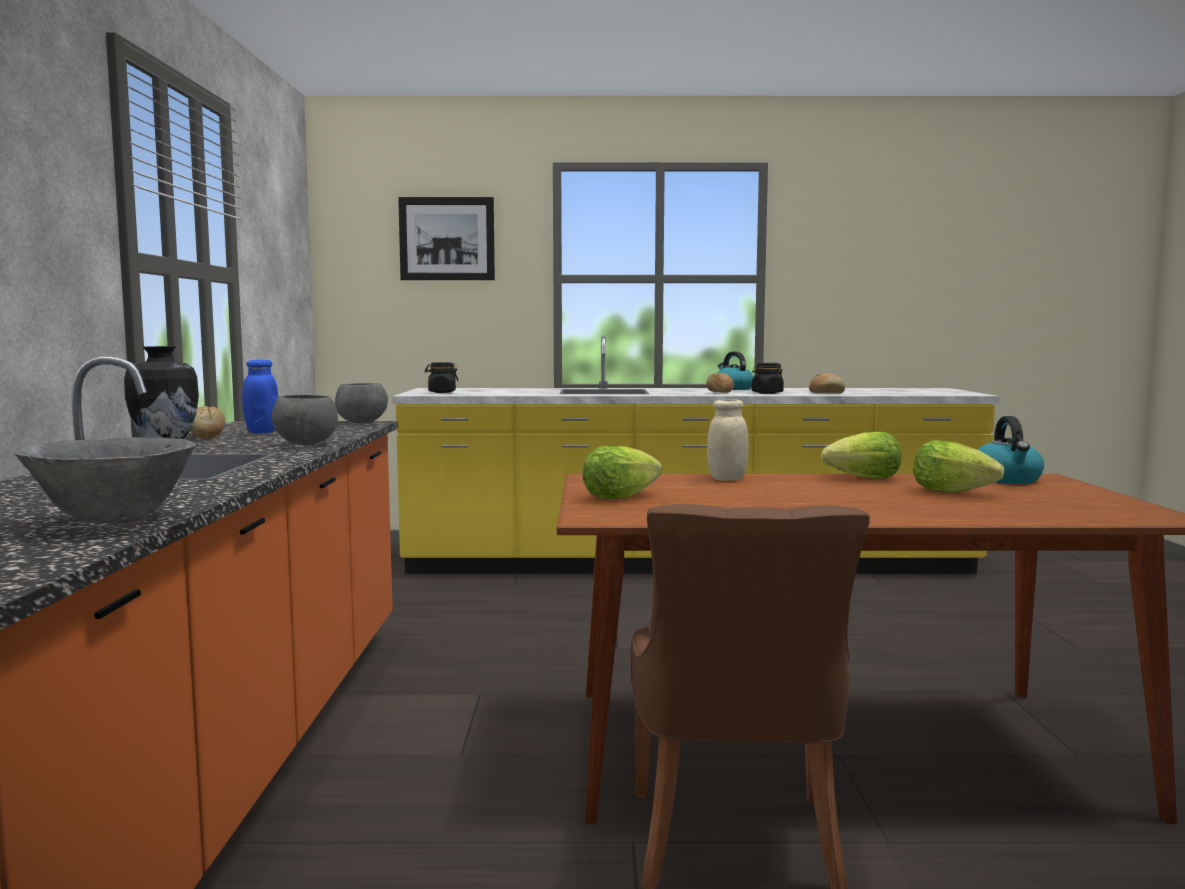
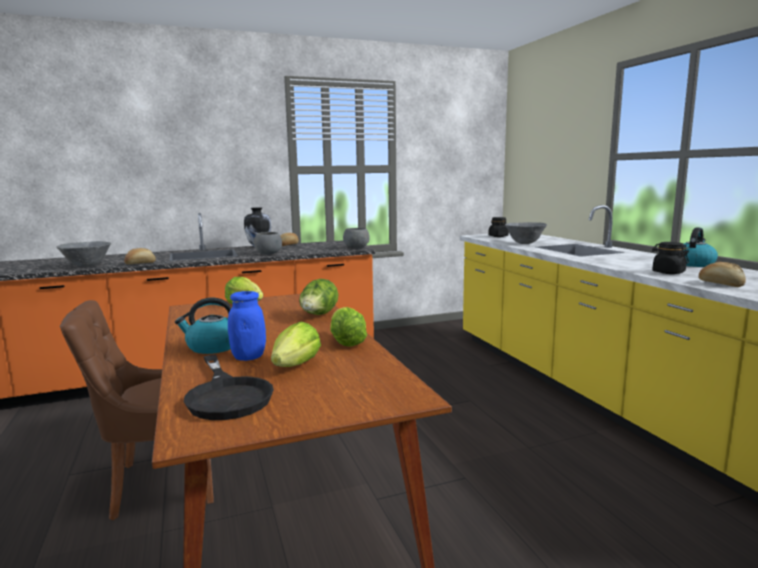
camera: 70 degrees right, 5 degrees up
(262, 432) = (307, 246): blue jar -> blue jar (248, 357)
(447, 239) = (557, 131): picture -> none
(528, 393) = (525, 243): none -> grey bowl
(719, 392) = (635, 264): bread -> bread (140, 263)
(727, 479) = (318, 315): beige jar -> lettuce
(1007, 480) = (378, 383): kettle -> kettle (212, 347)
(1052, 509) = (227, 395): none -> black frying pan

